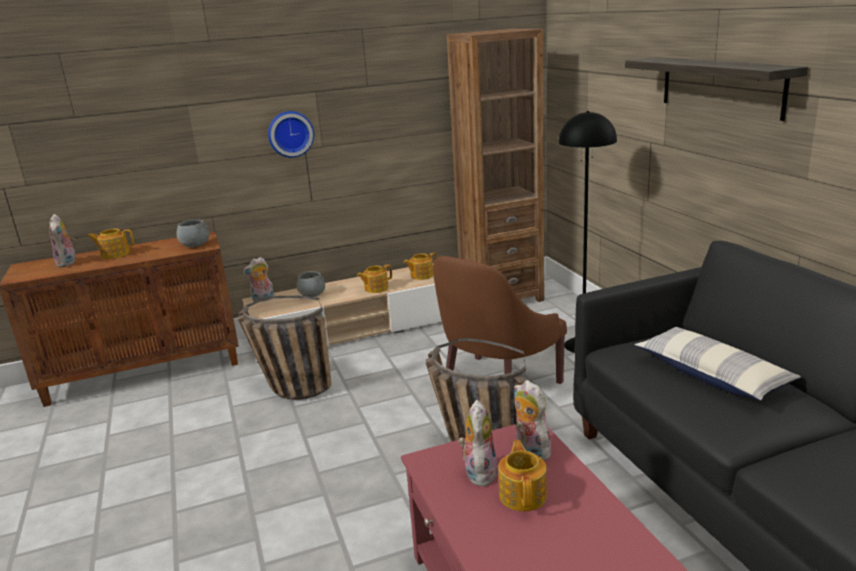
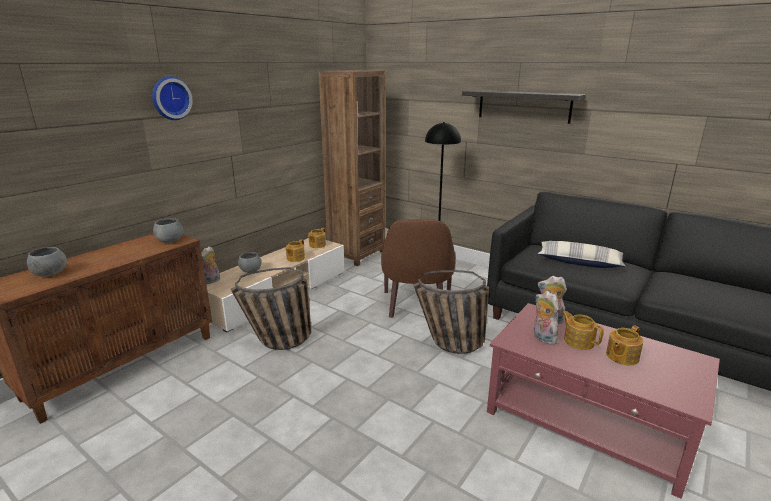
camera: 35 degrees left, 0 degrees up
(68, 263) = (50, 274): plush toy -> grey bowl
(114, 254) = (93, 259): teapot -> teapot (621, 356)
(290, 133) = (222, 143): wall clock -> wall clock (170, 98)

